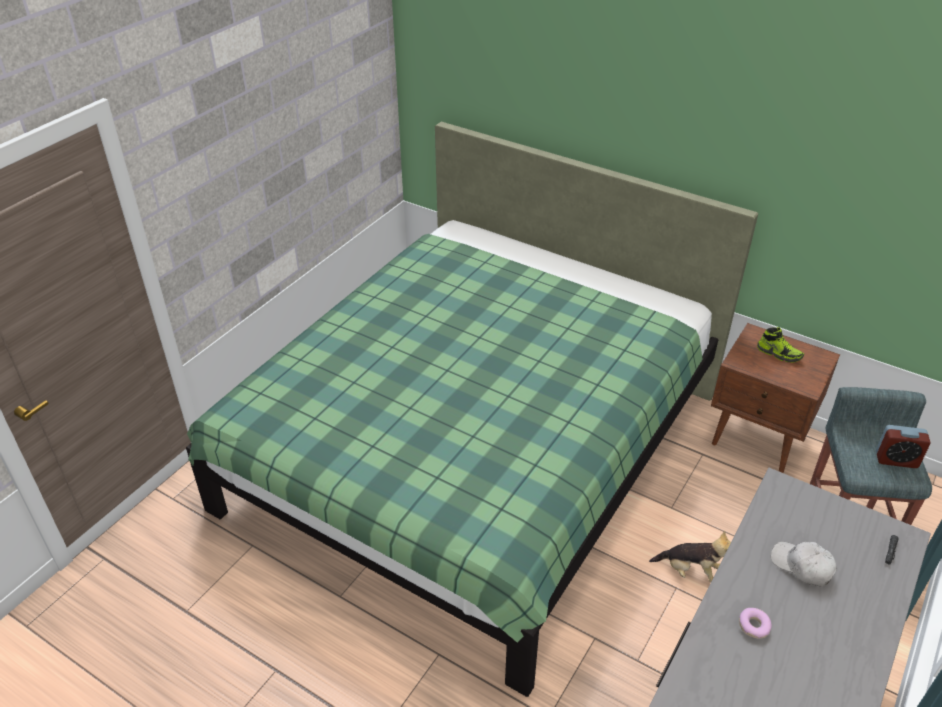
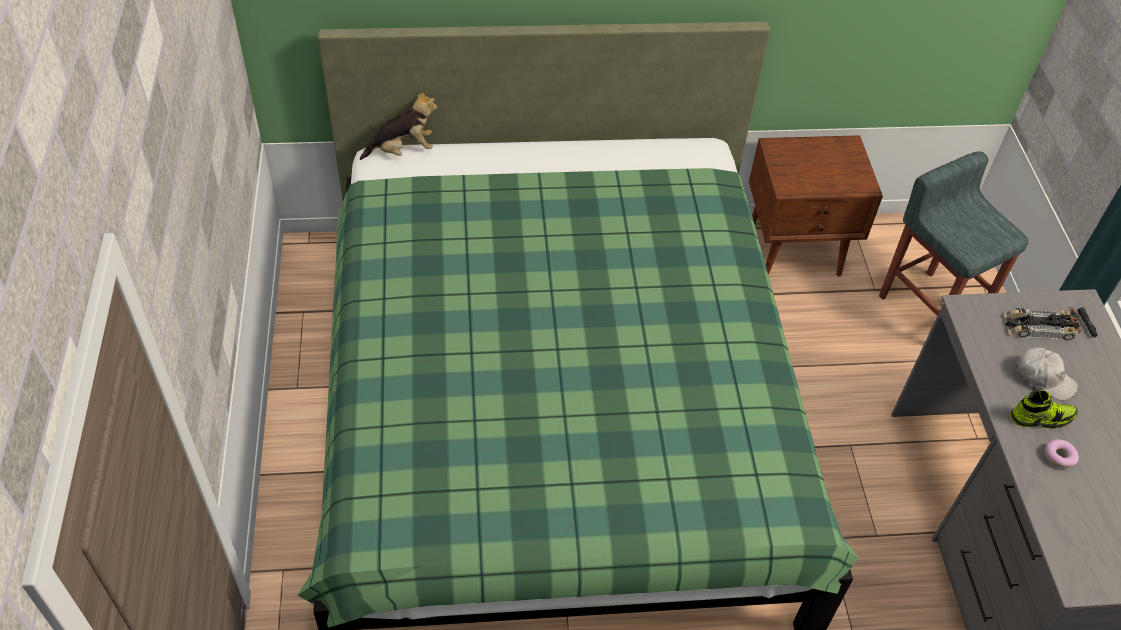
camera: 40 degrees left, 10 degrees up
(690, 571) = (848, 421): plush toy -> plush toy (403, 150)
(779, 353) = (813, 160): shoe -> shoe (1041, 418)
(802, 566) = (1043, 378): white cap -> white cap turned 150 degrees counterclockwise
(837, 530) = (1038, 327): none -> toy car
(896, 460) = (986, 225): alarm clock -> none

